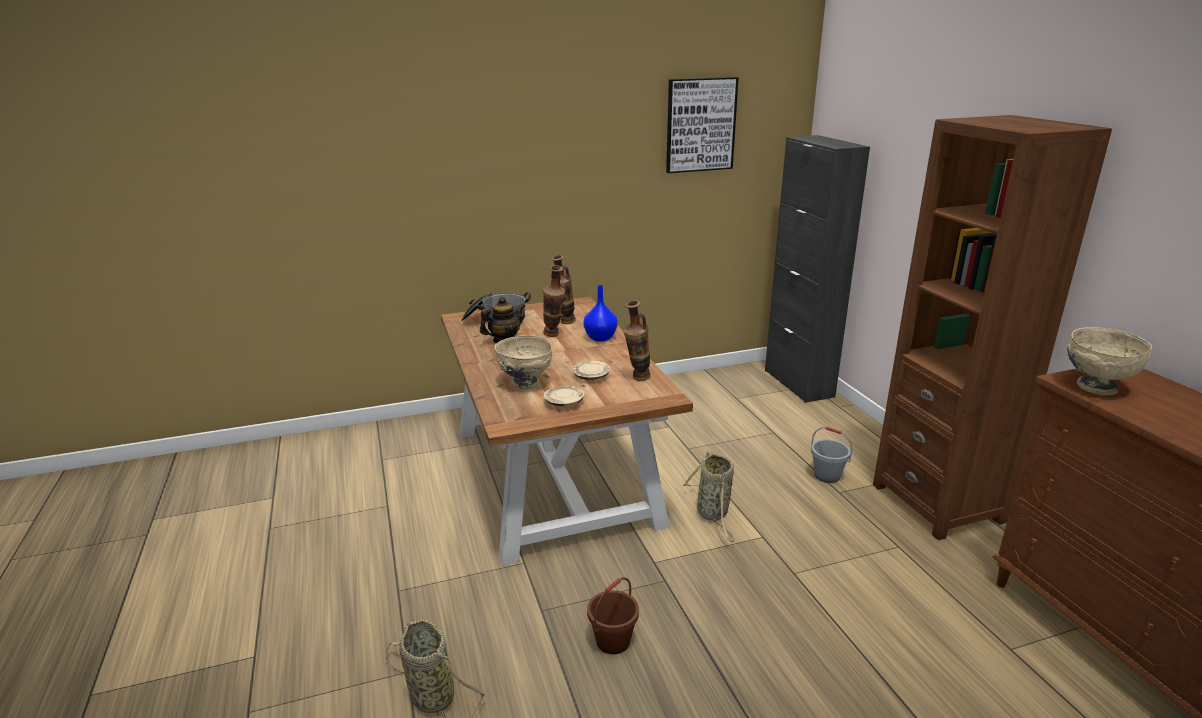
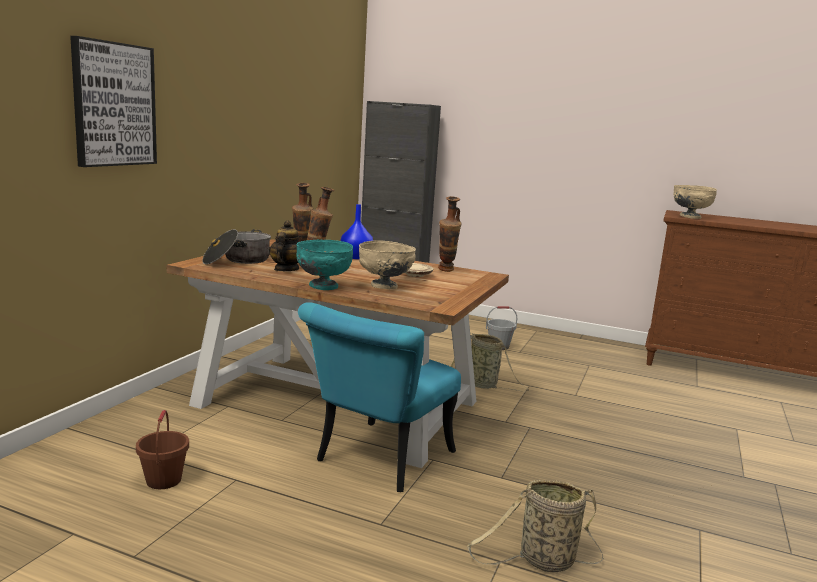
camera: 50 degrees left, 10 degrees down
(480, 369) = (323, 287): none -> turquoise bowl
(484, 541) = (377, 462): none -> turquoise chair
(564, 403) = (441, 289): beige plate -> none
(613, 641) = (569, 469): brown bucket -> brown bucket (163, 480)
(700, 125) = (313, 84): picture -> picture (114, 104)
(937, 503) = (566, 342): brown bookcase -> none

